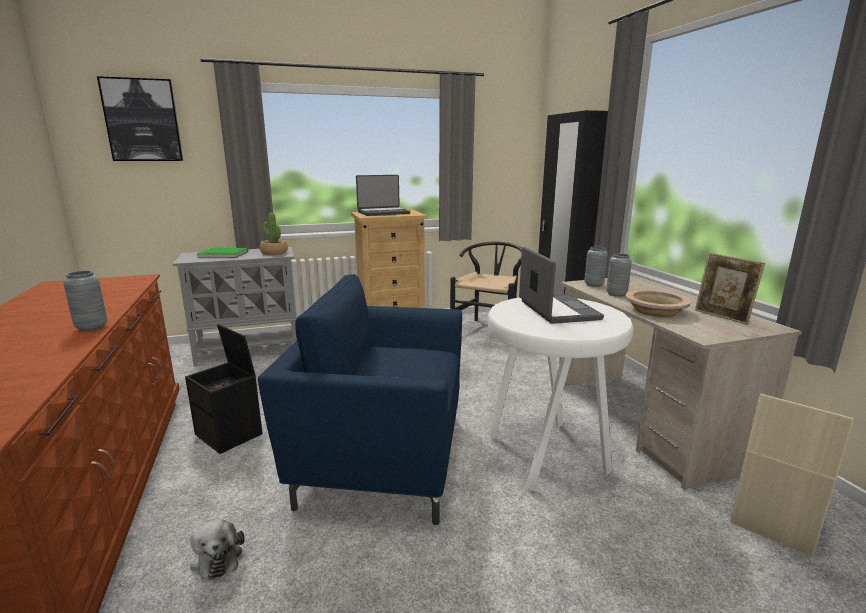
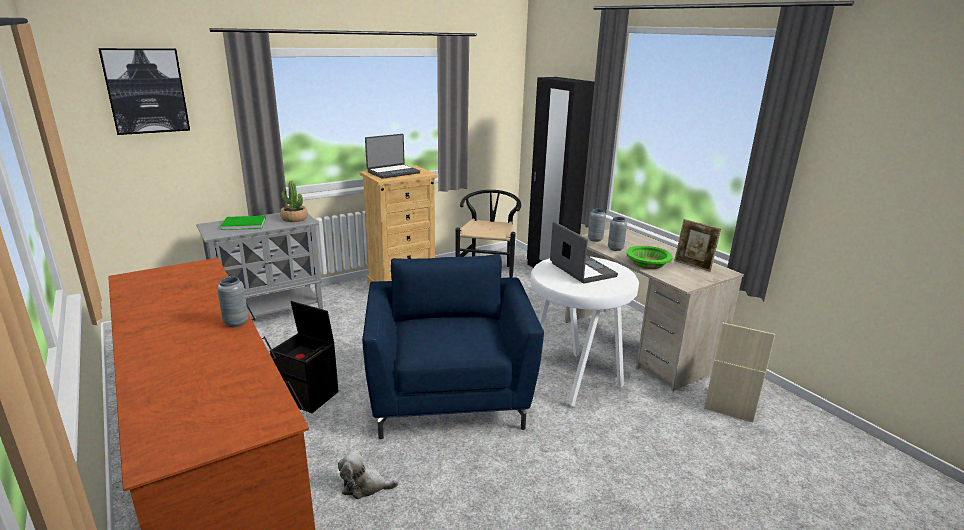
camera: 15 degrees left, 5 degrees up
(217, 556) = (365, 486): plush toy -> plush toy turned 135 degrees clockwise
(380, 457) = (450, 398): blue armchair -> blue armchair turned 90 degrees clockwise
(655, 310) = (648, 263): beige bowl -> green bowl

